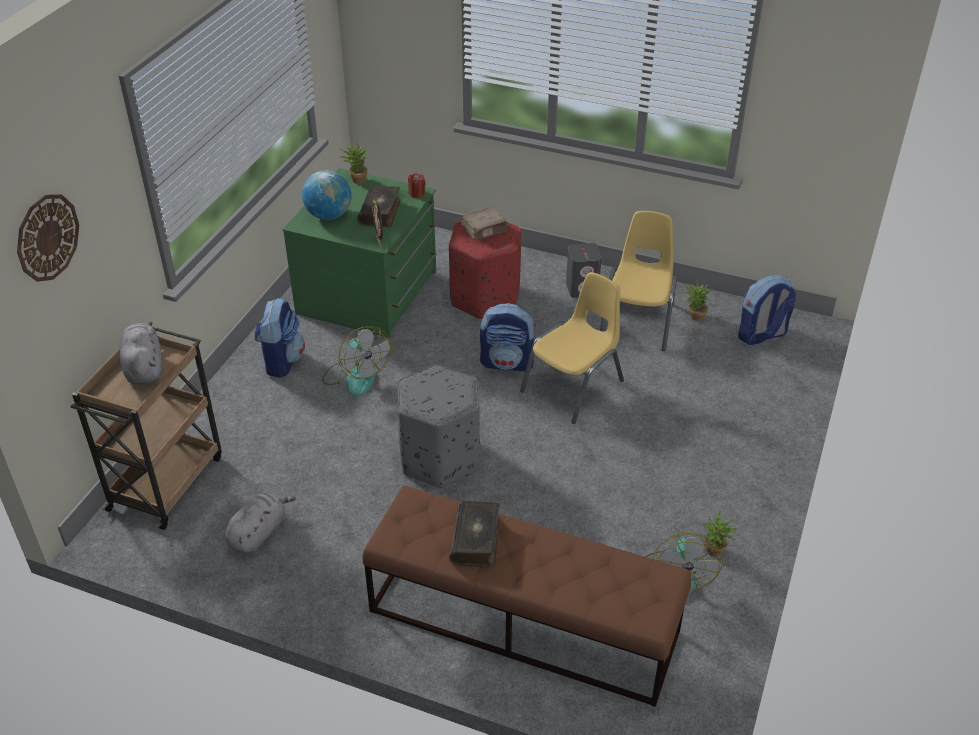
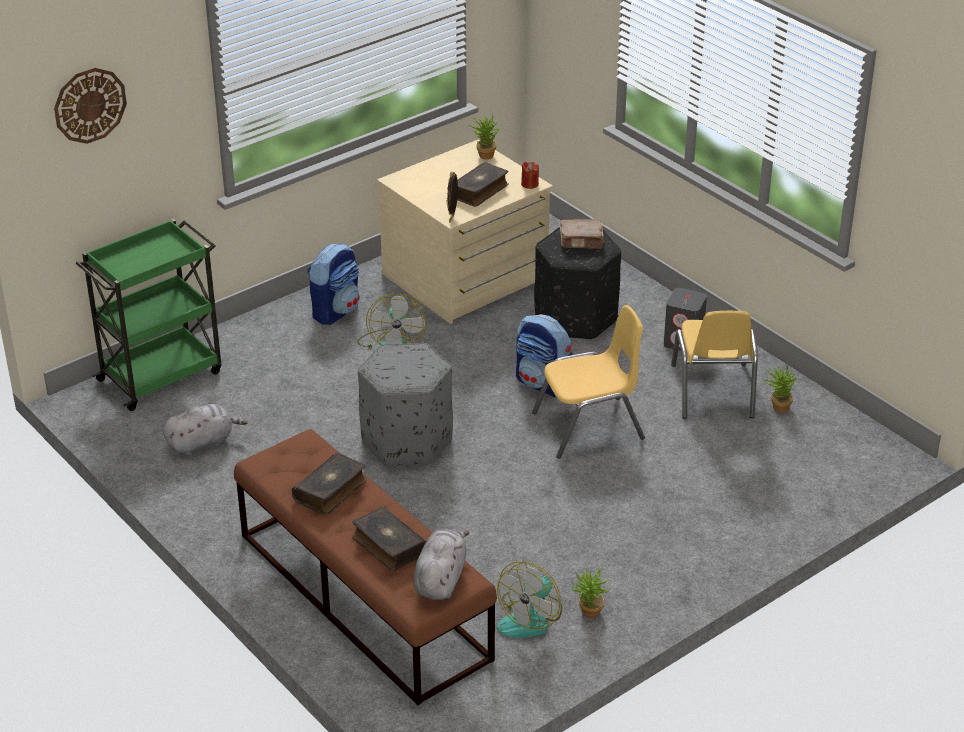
camera: 30 degrees right, 5 degrees down
(144, 367) = (155, 253): grey plush toy -> grey plush toy (440, 579)
(167, 481) = (162, 375): brown cart -> green cart
(329, 215) = (429, 179): globe -> none
(369, 293) = (466, 278): green dresser -> beige dresser
(485, 297) = (576, 318): red ottoman -> black ottoman
(573, 572) = (388, 546): none -> book
(638, 322) = (712, 391): yellow chair -> yellow chair turned 135 degrees clockwise
(761, 335) = (834, 449): backpack -> none

